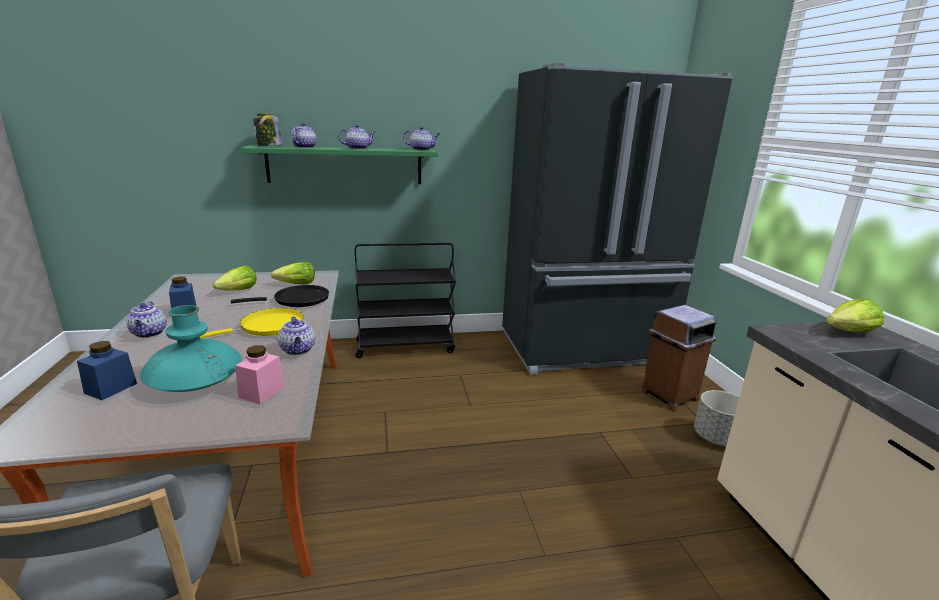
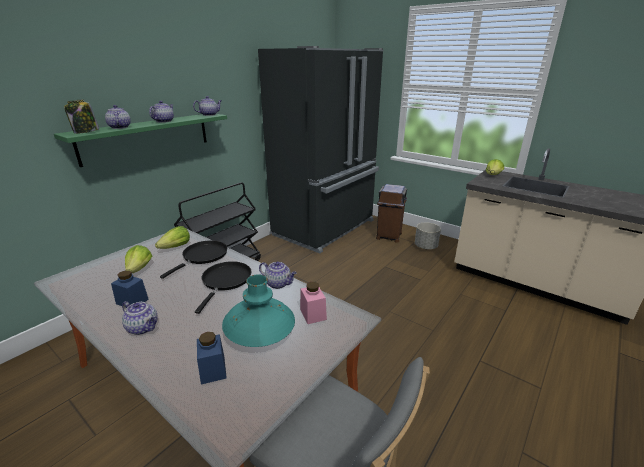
camera: 40 degrees left, 5 degrees up
(267, 327) = (225, 281): yellow frying pan -> black frying pan

